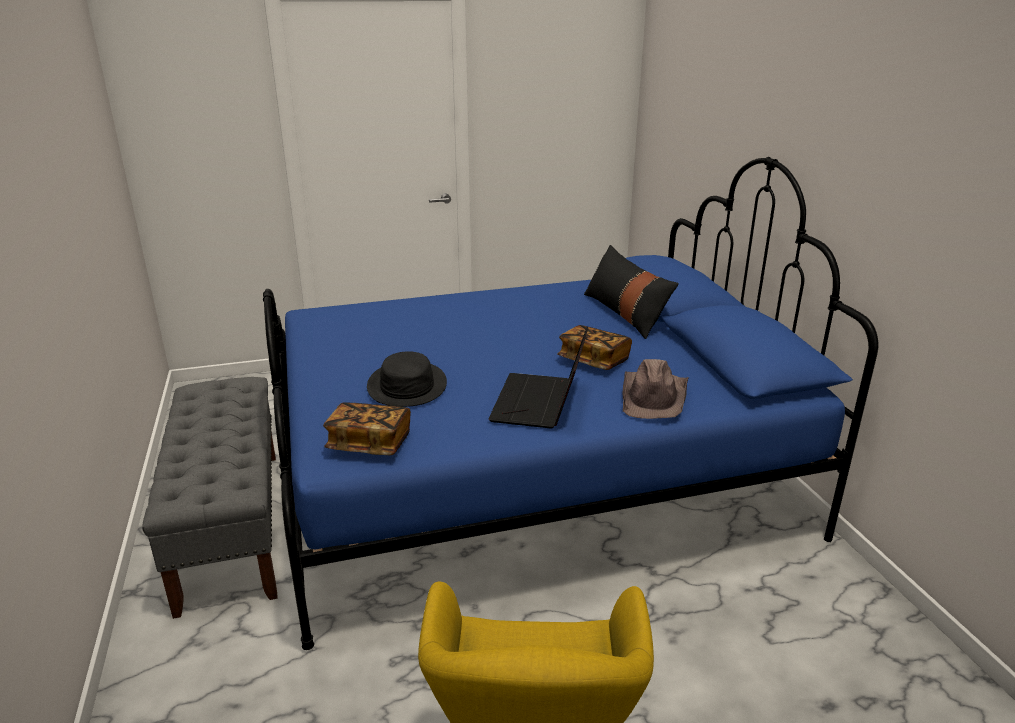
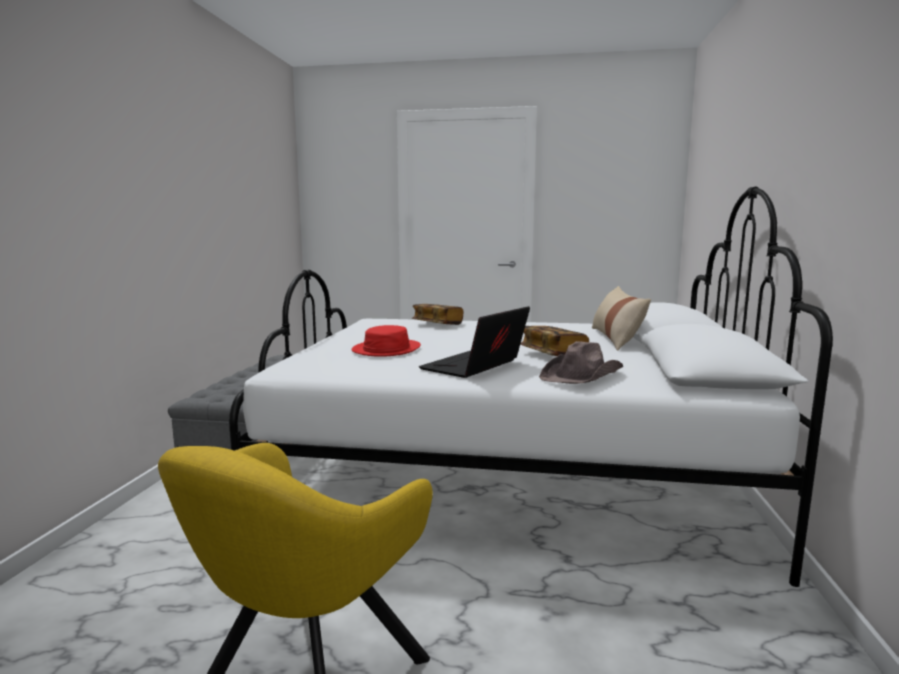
camera: 25 degrees right, 15 degrees down
(370, 444) = (318, 367): book -> book (437, 324)
(406, 386) = (386, 349): black hat -> red hat
(530, 476) = (507, 471): blue bed -> white bed
(625, 313) = (616, 338): black pillow -> beige pillow

